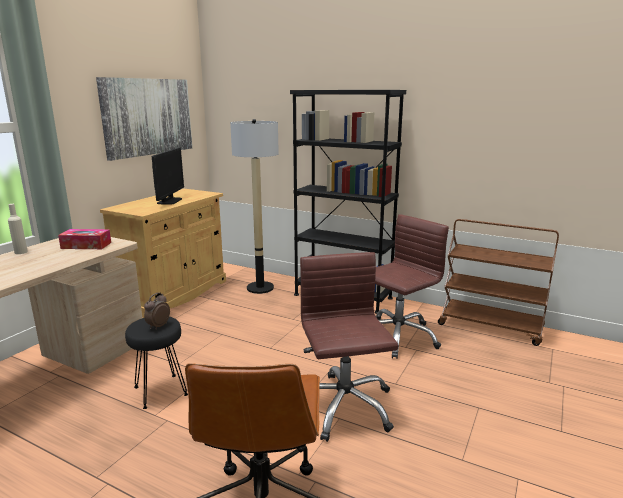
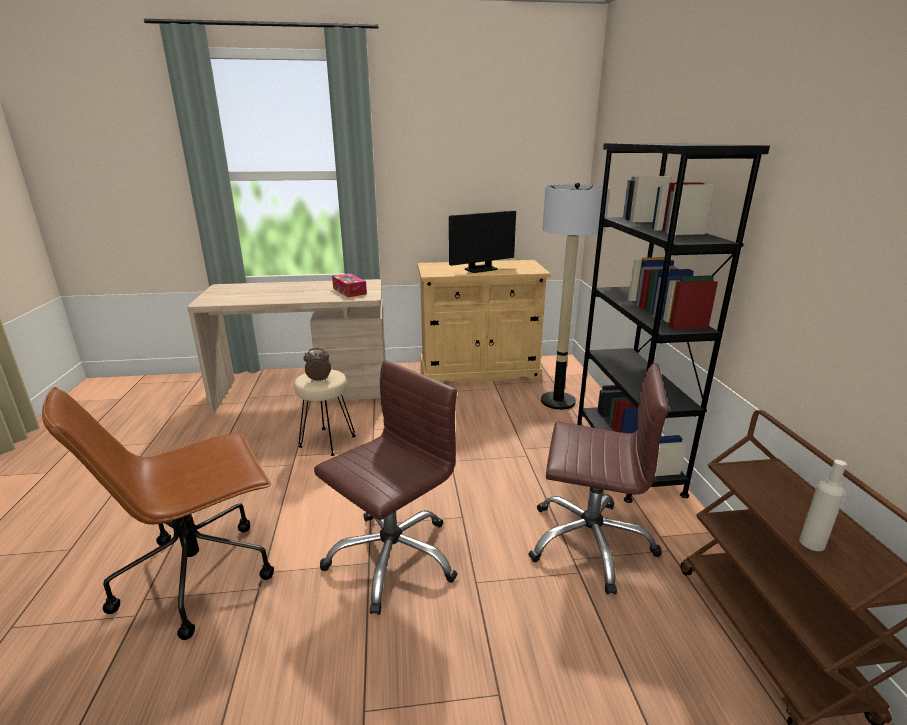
camera: 55 degrees right, 5 degrees up
(21, 252) = (312, 283): beige bottle -> beige bottle (812, 543)
(148, 117) = (497, 172): picture -> none
(160, 392) = (327, 442): black stool -> beige stool

